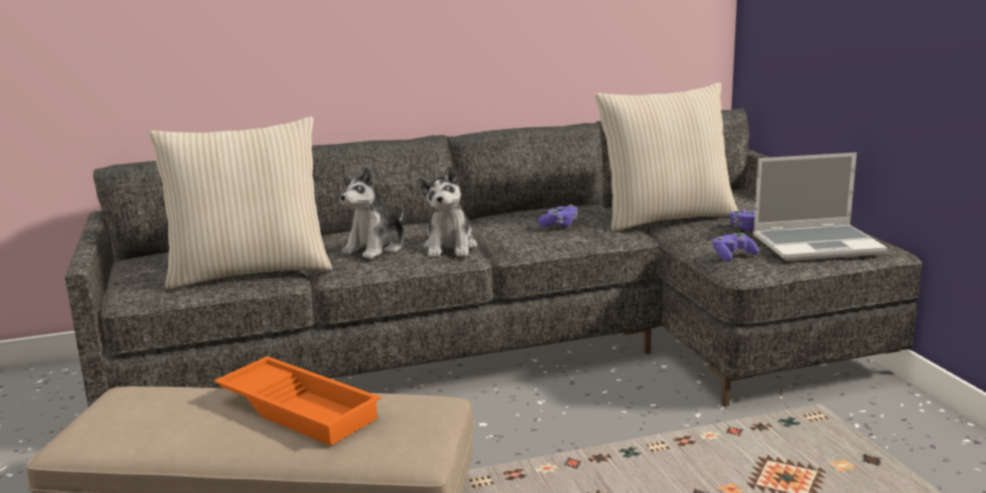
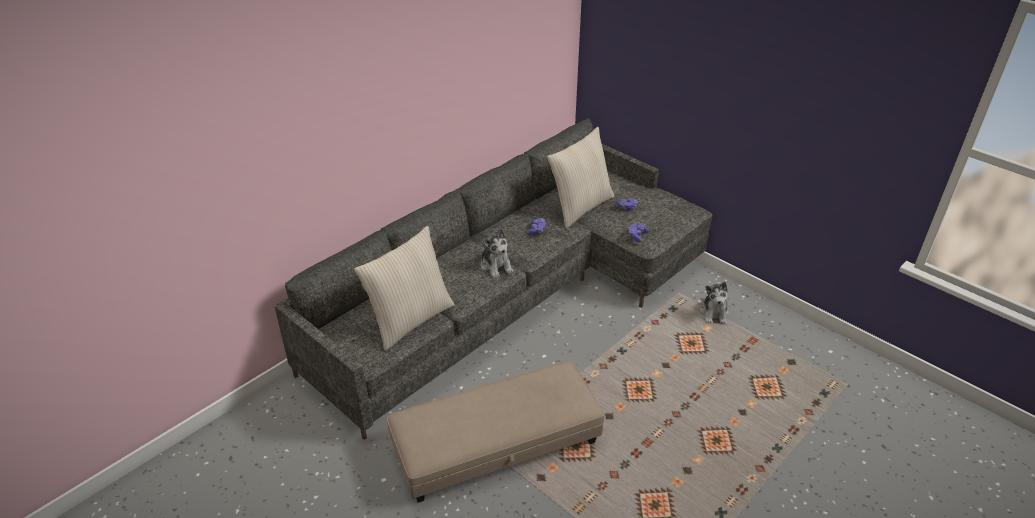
camera: 30 degrees left, 20 degrees up
(300, 408) = (509, 397): orange tray -> none
(376, 248) = (460, 279): plush toy -> plush toy (714, 313)
(817, 245) = (667, 215): laptop -> none

